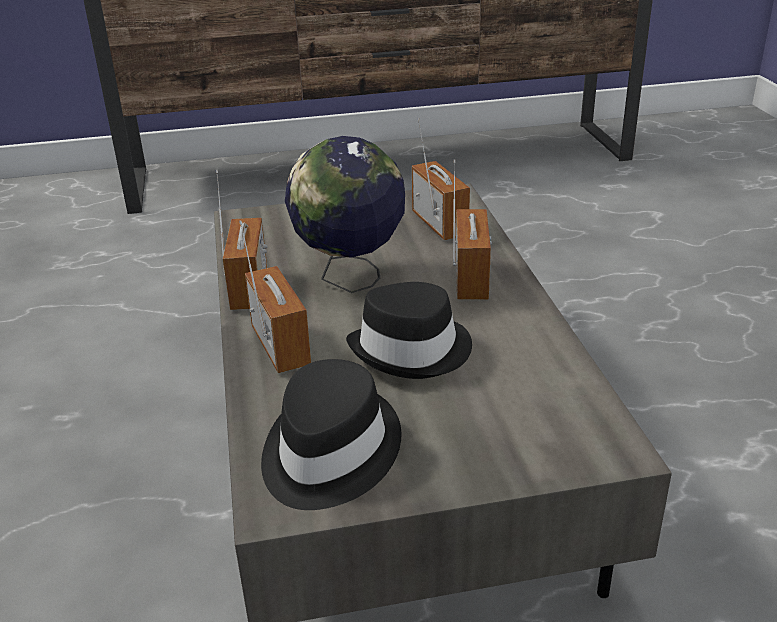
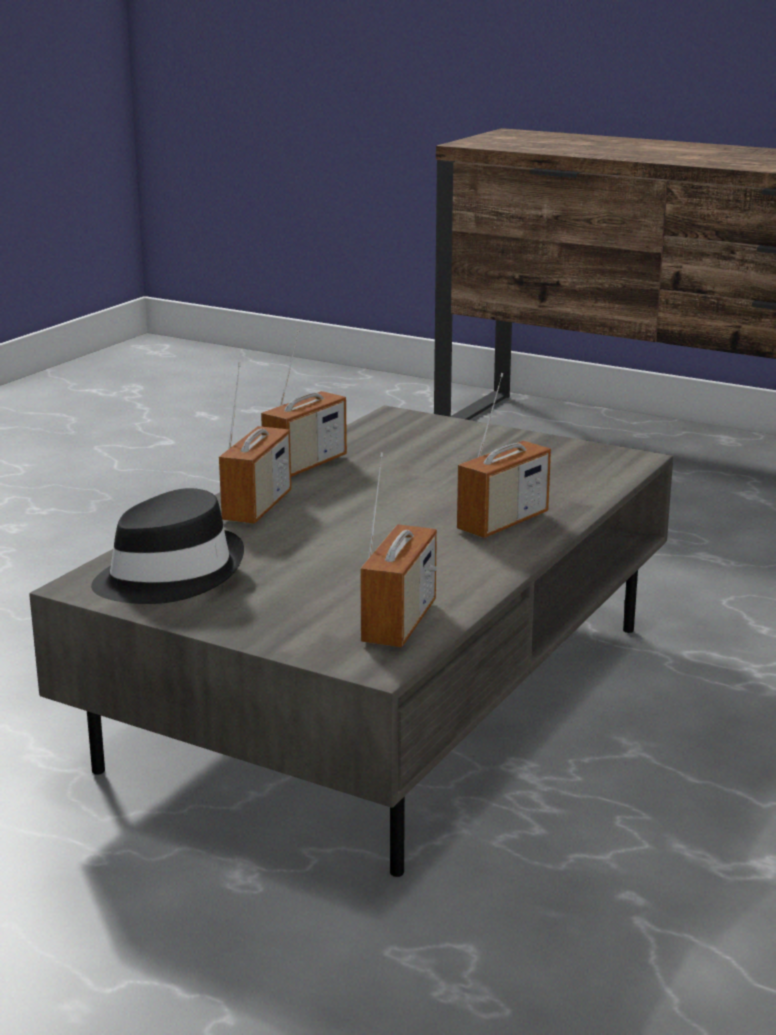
camera: 40 degrees right, 10 degrees down
(350, 279) = (399, 485): globe -> none
(413, 350) = (351, 546): black hat -> none
(439, 224) = (565, 475): radio -> radio (399, 623)

